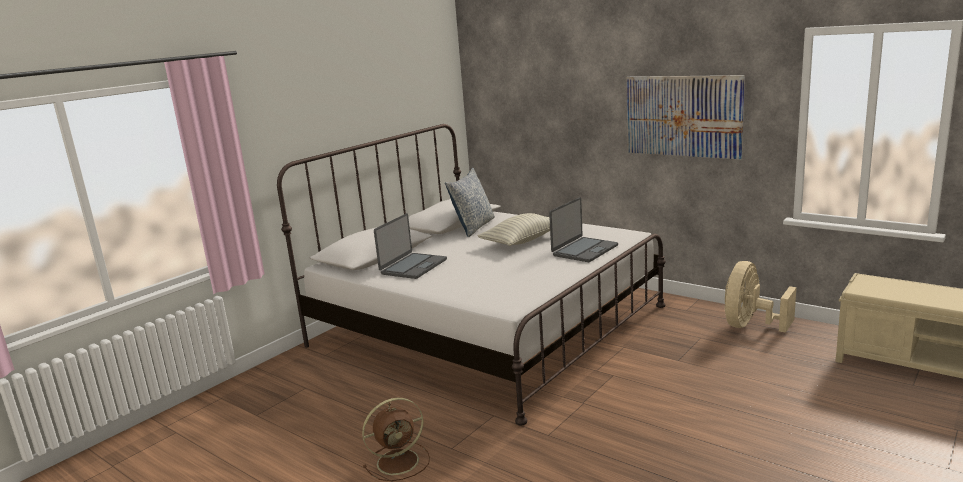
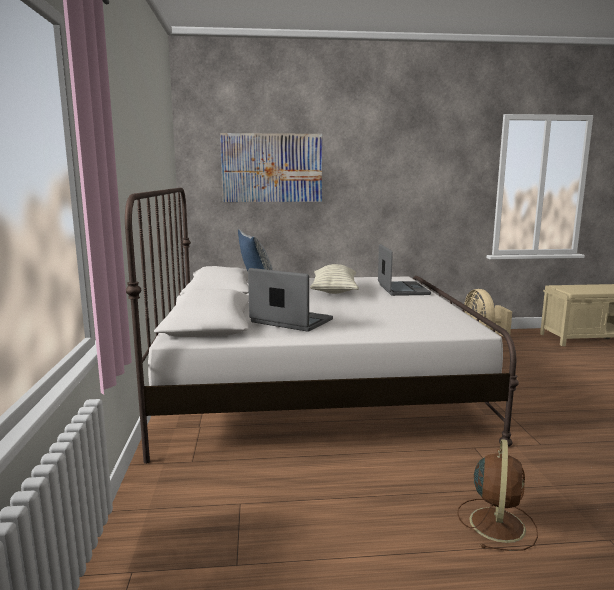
camera: 45 degrees left, 5 degrees down
(413, 267) = (291, 321): laptop -> laptop turned 45 degrees counterclockwise
(683, 116) = (413, 180): picture -> picture (272, 168)

